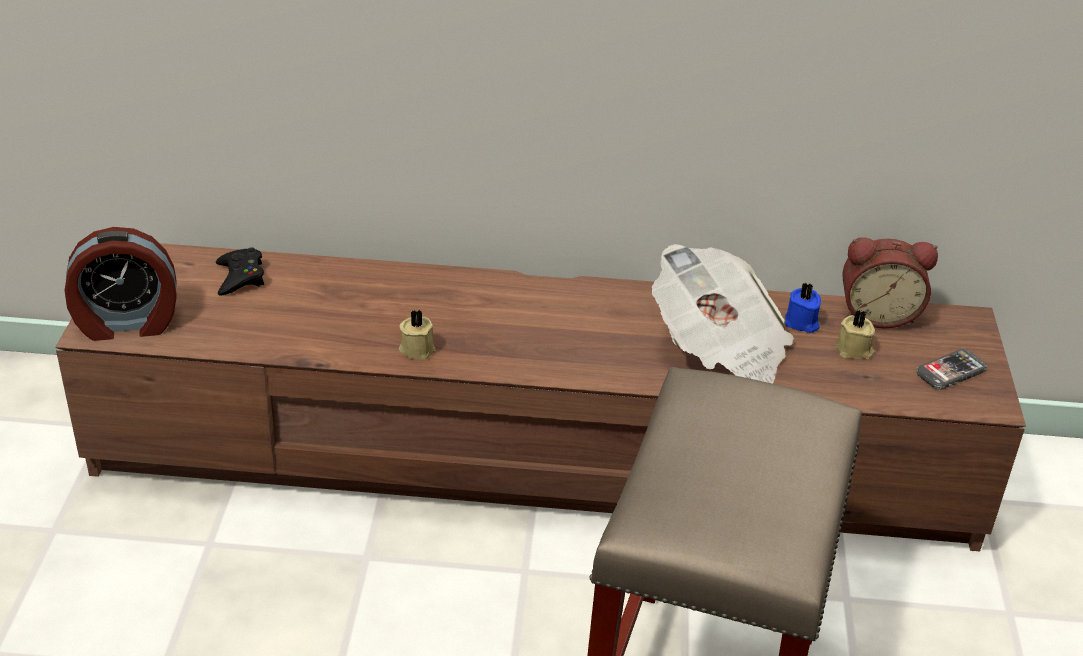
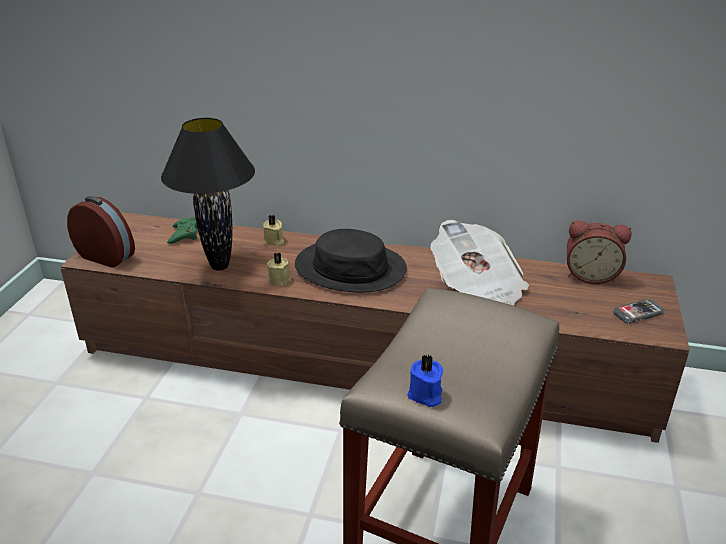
camera: 10 degrees right, 5 degrees down
(127, 324) = (107, 256): alarm clock -> alarm clock turned 150 degrees counterclockwise
(240, 277) = (184, 234): black game controller -> green game controller
(315, 331) = (219, 266): none -> black table lamp
(521, 323) = (350, 268): none -> black hat
(801, 323) = (537, 278): blue candle -> blue candle (425, 395)
(854, 351) = (571, 296): beige candle -> beige candle (274, 241)

